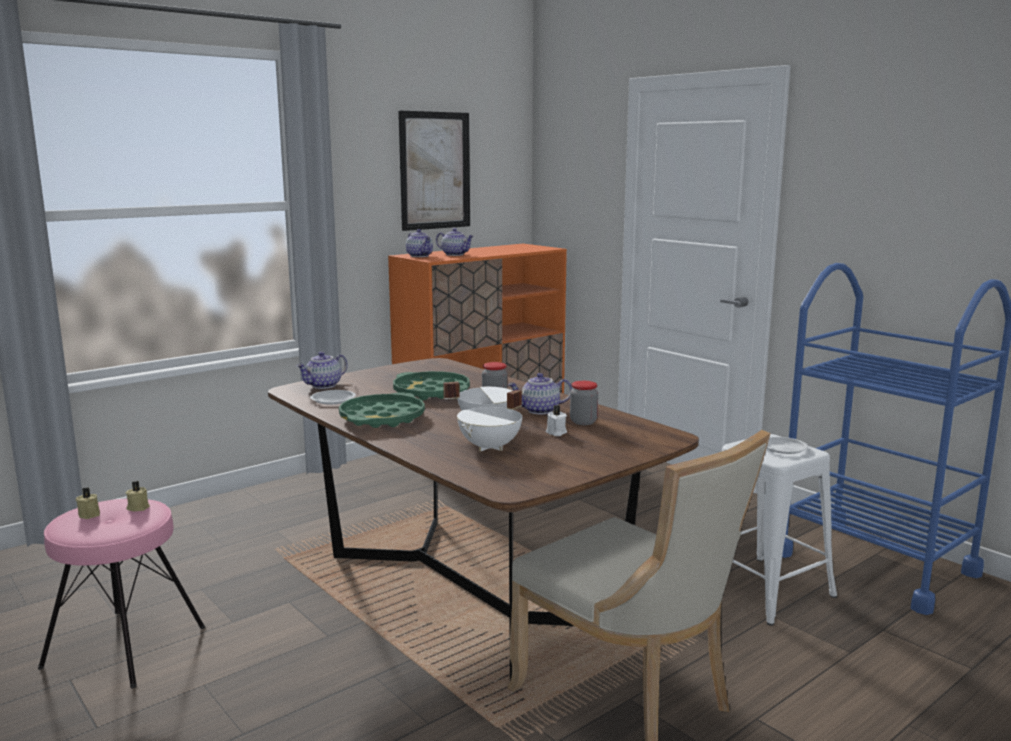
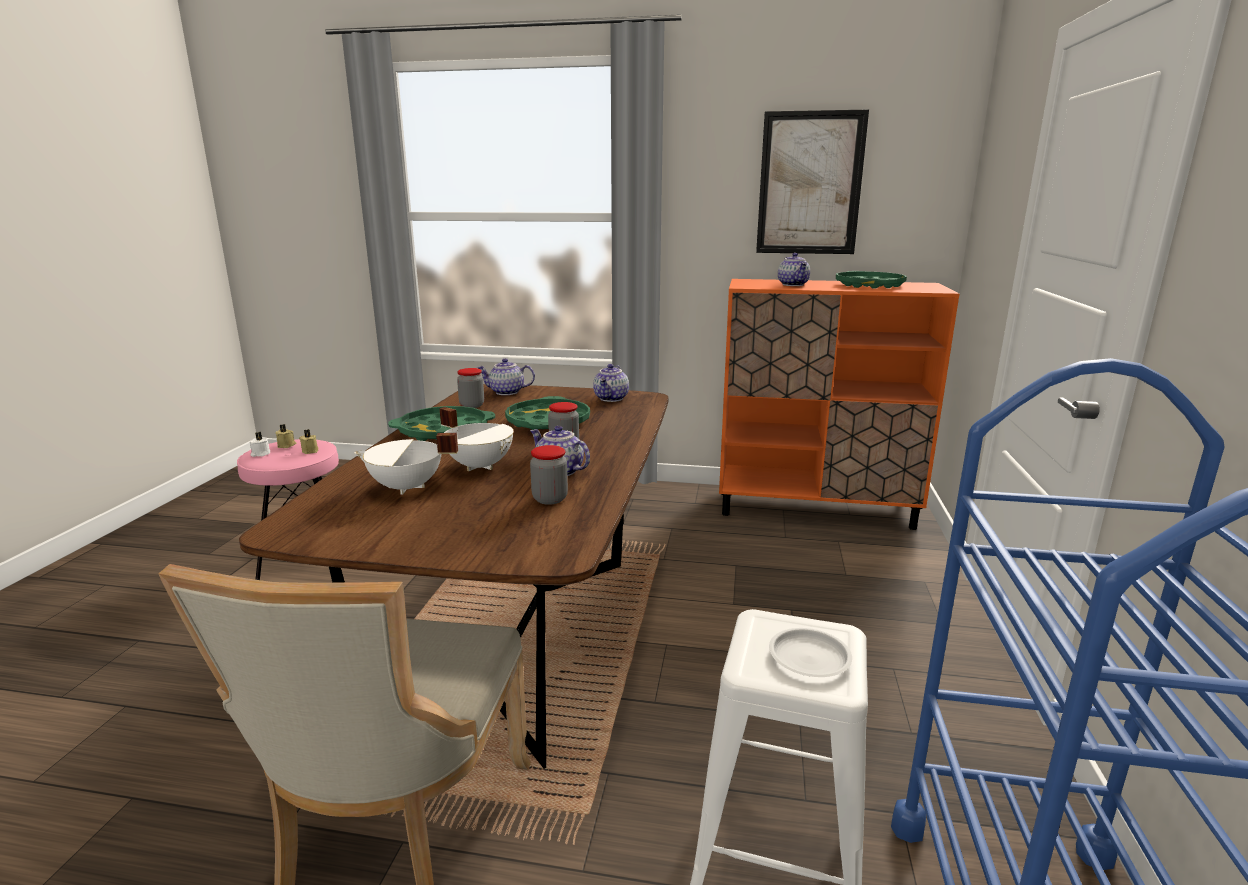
camera: 50 degrees right, 5 degrees up
(333, 400) = (472, 405): white plate -> jar
(420, 256) = (753, 282): teapot -> teapot (612, 398)
(499, 249) = (869, 285): none -> green tray
(556, 433) = (491, 498): white candle -> white candle (260, 454)

